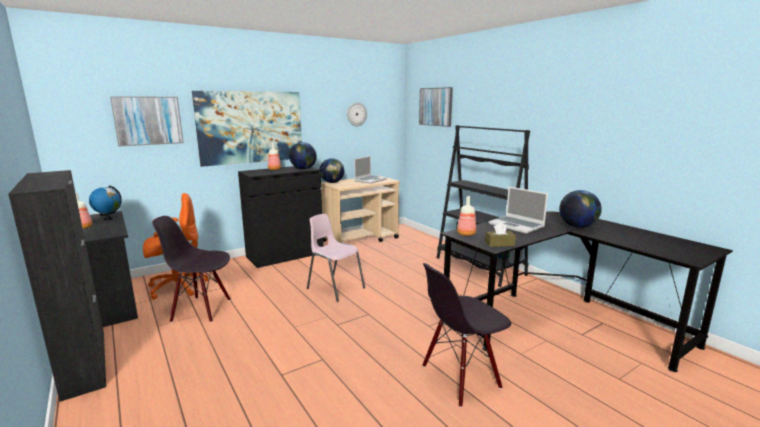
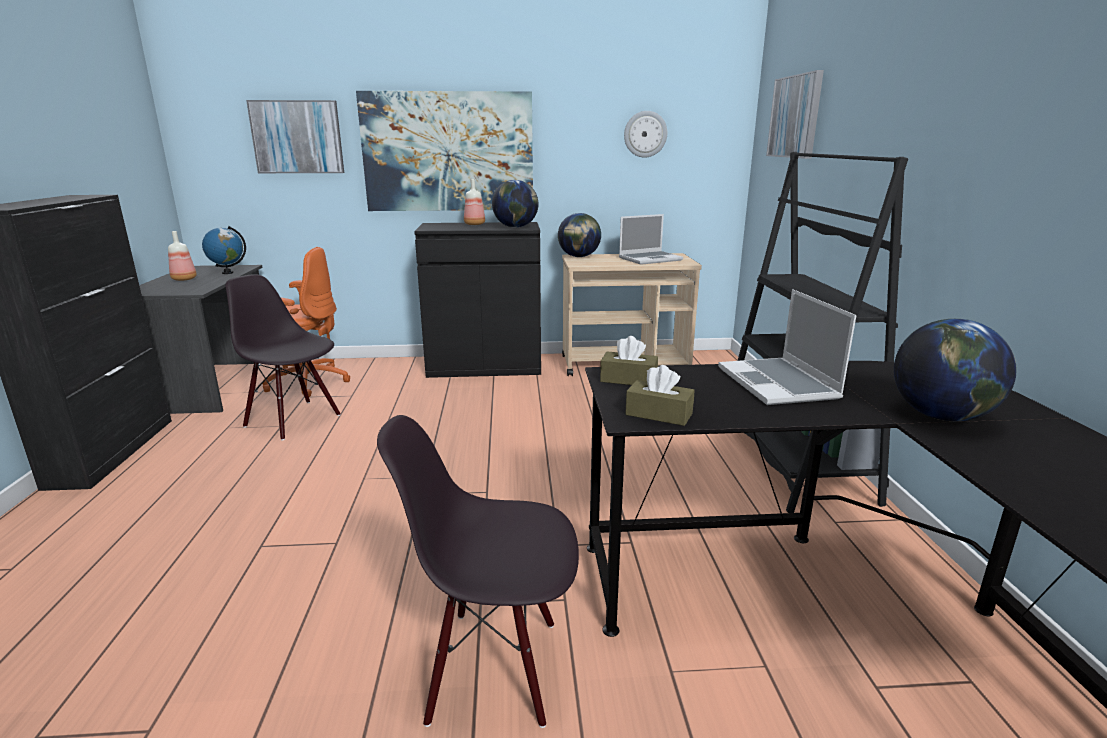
camera: 30 degrees right, 5 degrees up
(335, 288) = (490, 434): pink chair -> none
(466, 234) = (628, 379): bottle -> brown tissue box

